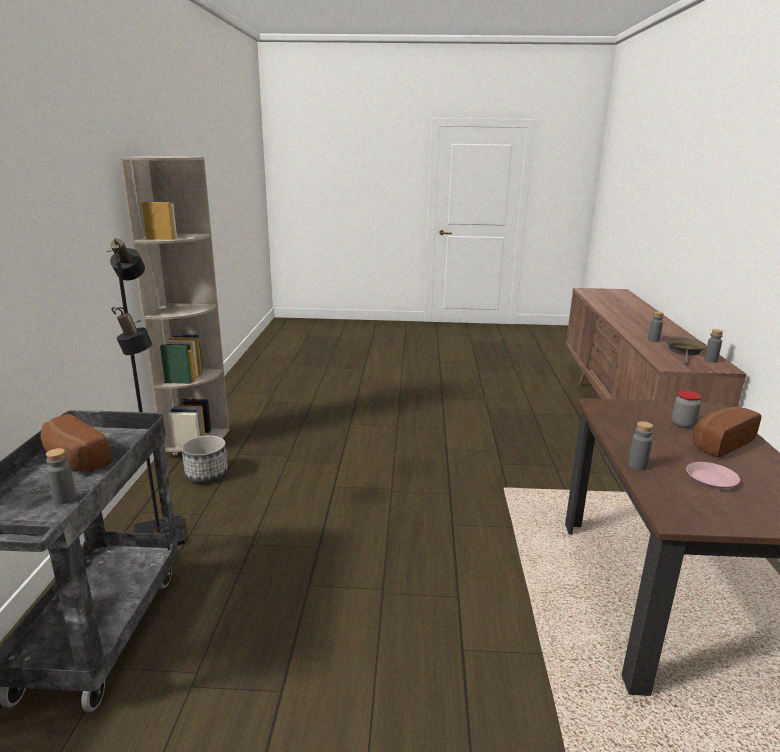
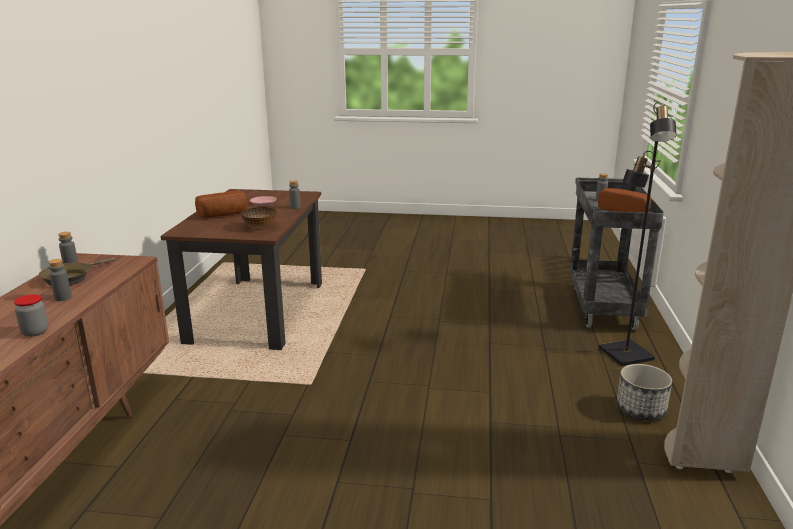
camera: 175 degrees left, 0 degrees up
(626, 417) = (259, 227): none -> bowl
(683, 424) = (225, 223): jar -> jar (35, 332)

